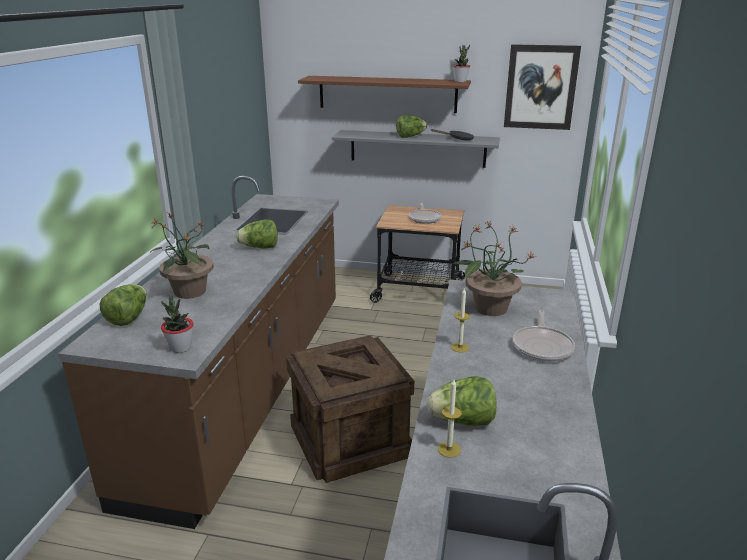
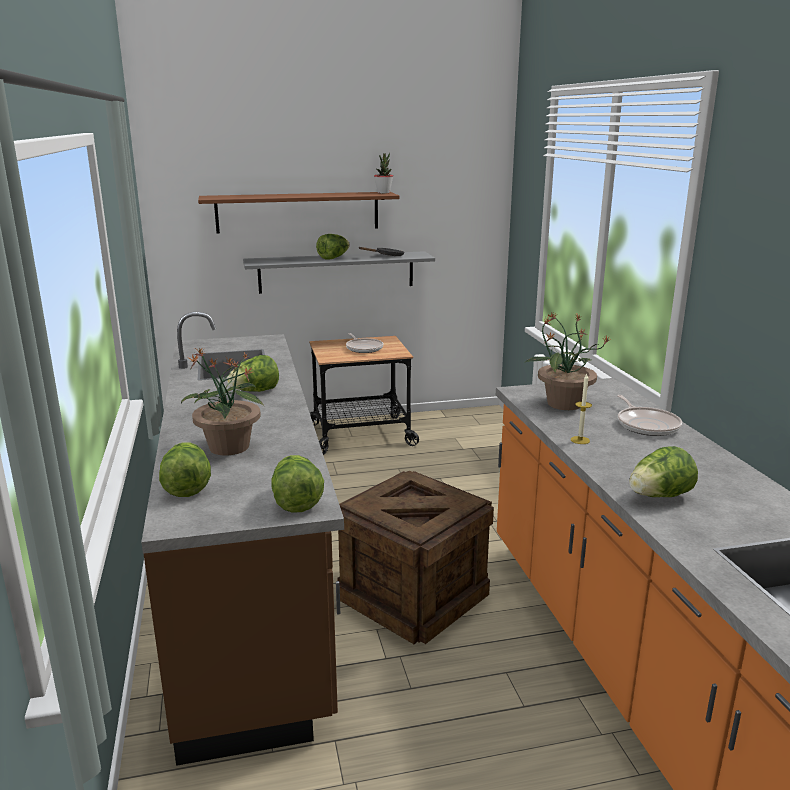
camera: 25 degrees left, 5 degrees down
(180, 348) = (296, 502): potted plant -> lettuce
(449, 449) = (677, 520): candle -> none
(540, 87) = (462, 195): picture -> none

